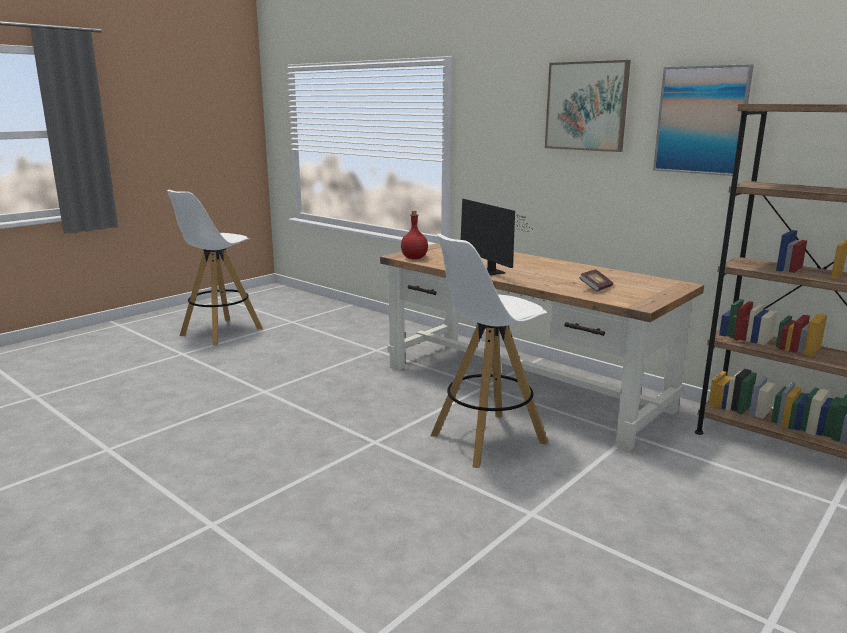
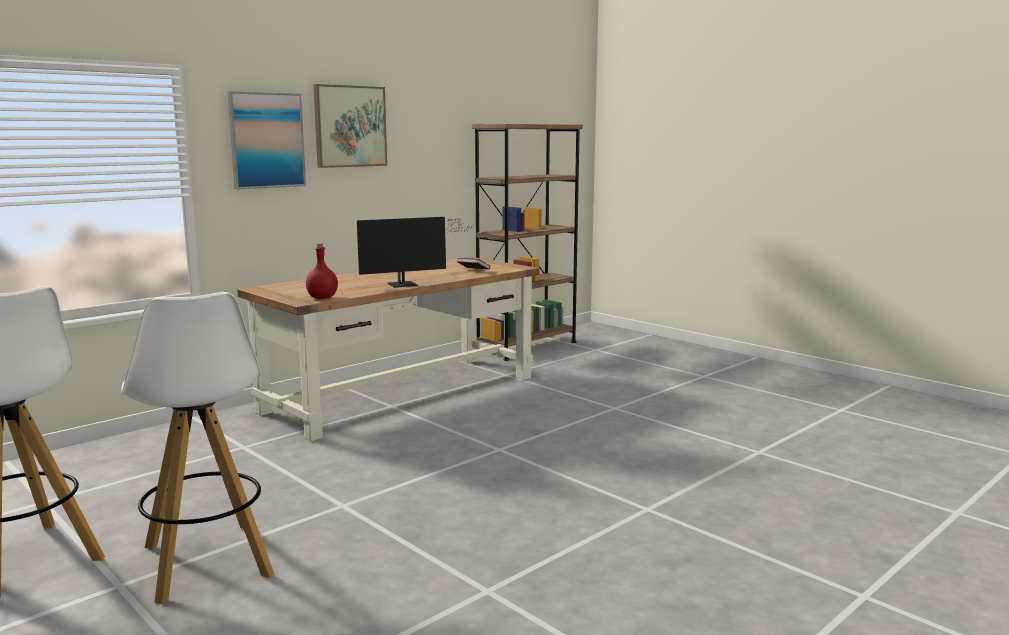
camera: 85 degrees left, 5 degrees down
(486, 439) = (503, 412): white stool -> white stool (207, 562)
(701, 120) = (434, 137): picture -> picture (266, 140)

